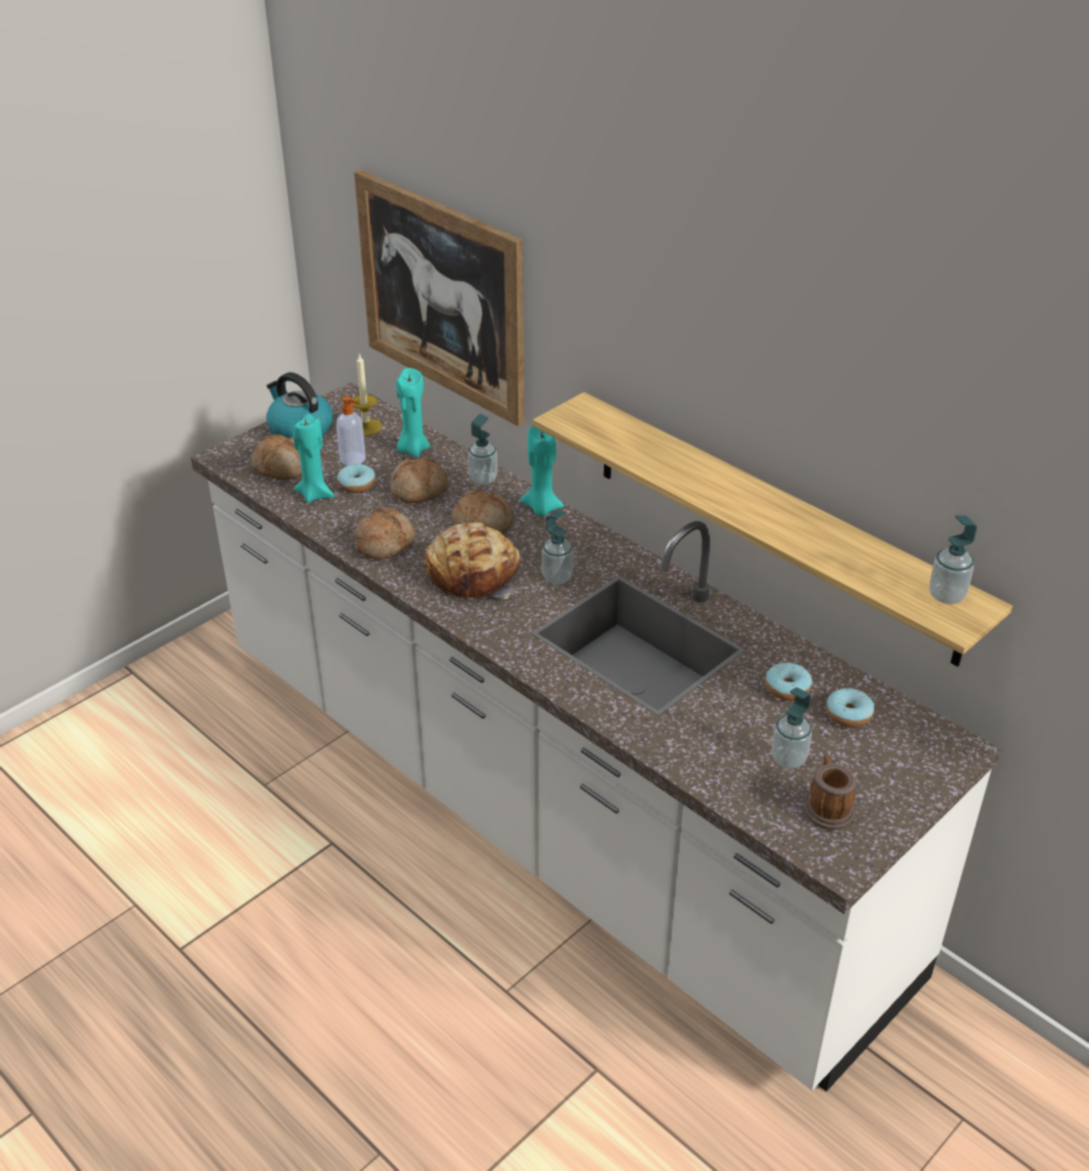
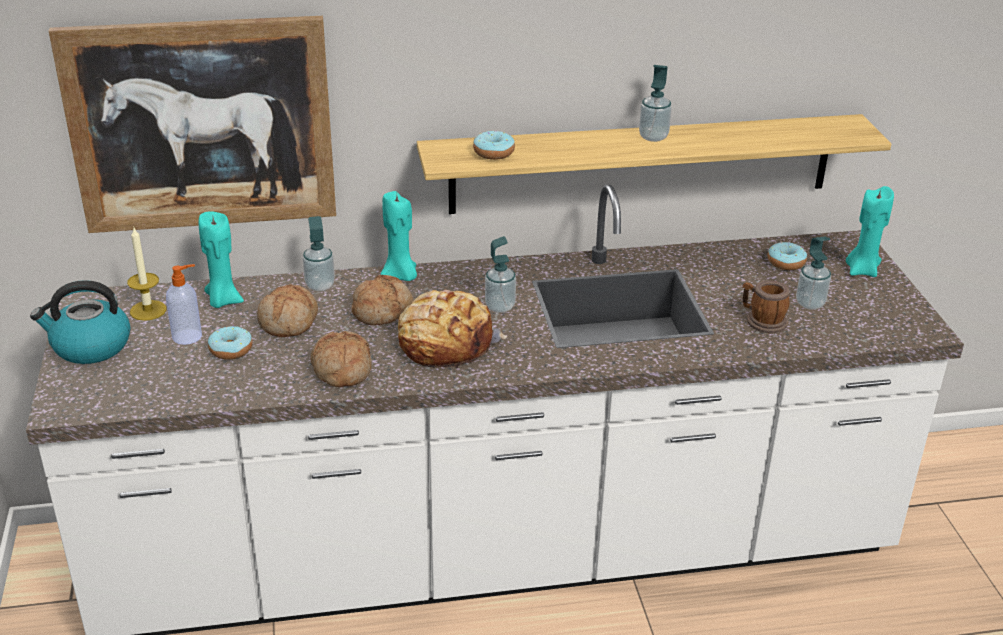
camera: 55 degrees left, 5 degrees down
(282, 467) = (136, 380): bread -> none
(315, 494) = (211, 378): turquoise candle -> turquoise candle (862, 270)
(787, 688) = (736, 272): donut -> donut (493, 152)
(827, 807) = (870, 311): mug -> mug (762, 321)
(946, 595) = (833, 126): soap dispenser -> soap dispenser (653, 137)

